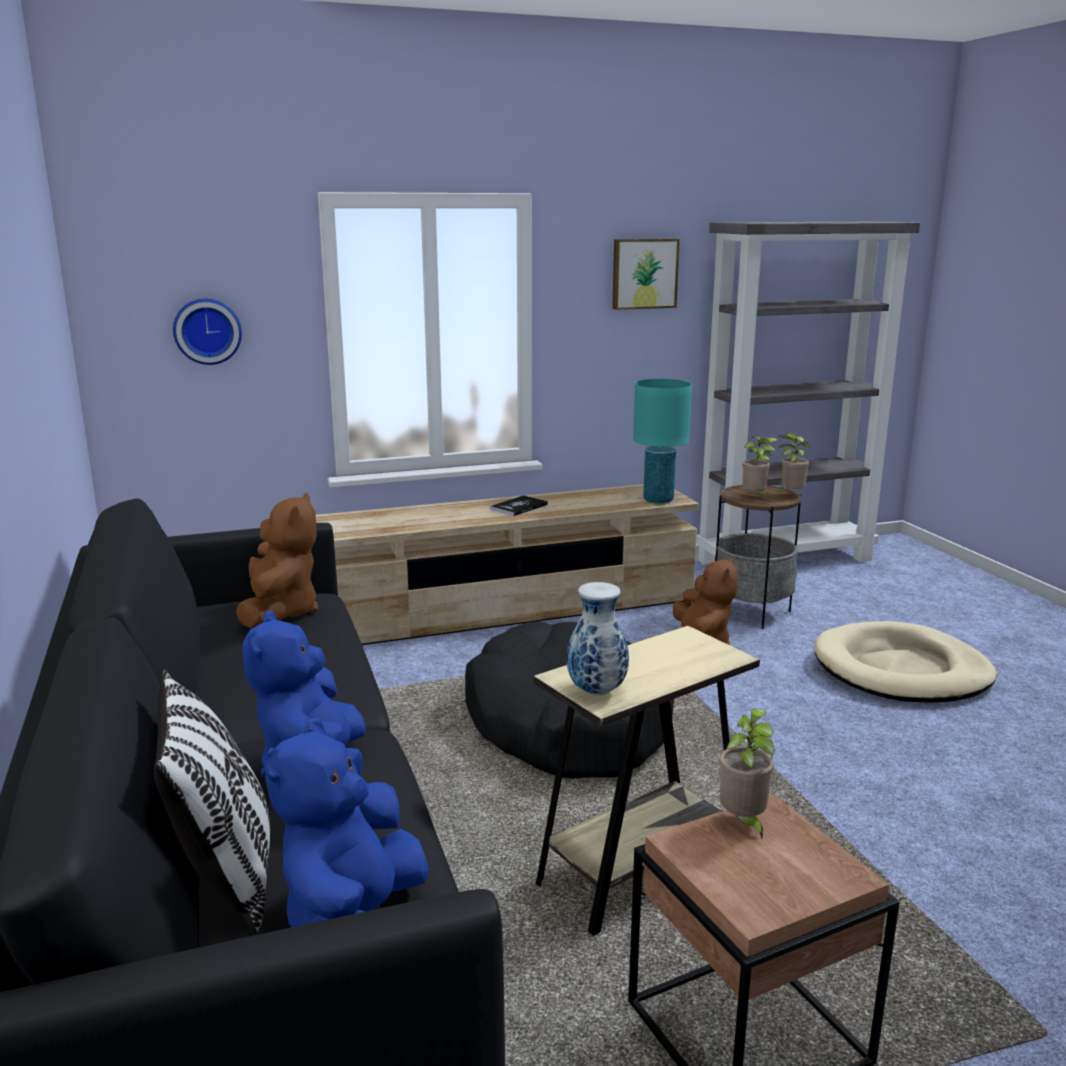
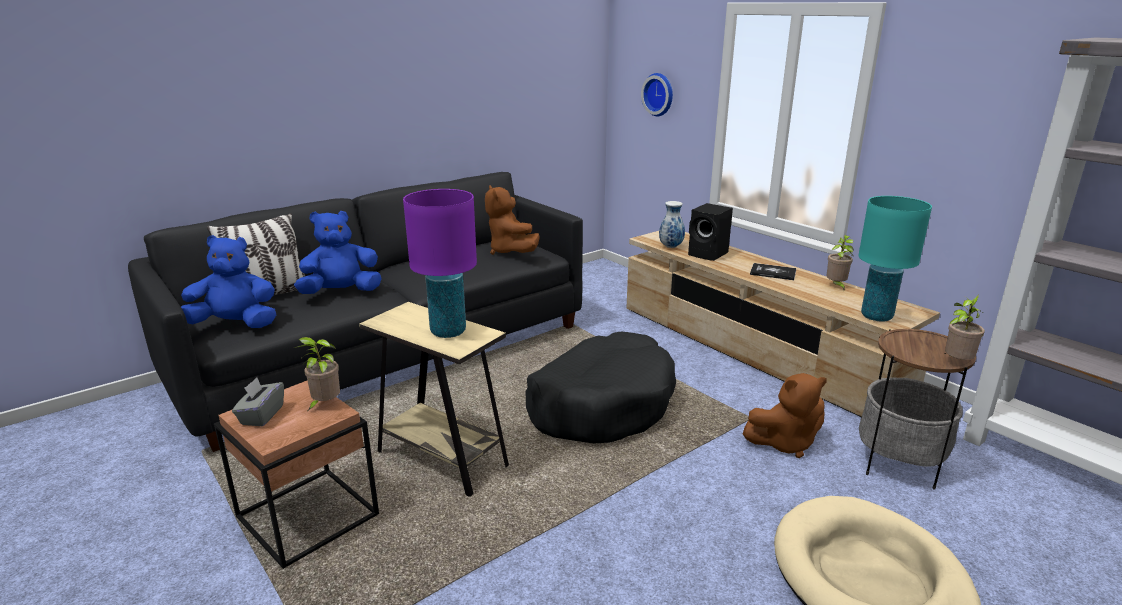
camera: 70 degrees right, 5 degrees up
(280, 613) = (510, 251): brown plush toy -> brown plush toy turned 90 degrees clockwise
(431, 518) = (709, 254): none -> black speaker
(595, 691) = (392, 317): vase -> vase (670, 246)
(644, 273) = (994, 91): picture -> none
(669, 657) = (448, 331): none -> purple table lamp
(755, 497) = (914, 346): potted plant -> potted plant (836, 286)
(764, 887) = (261, 415): none -> grey tissue box

